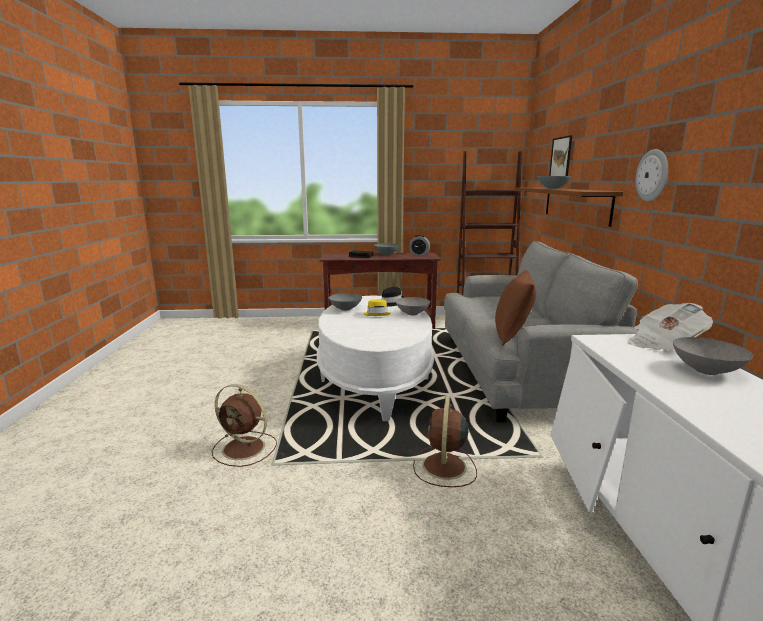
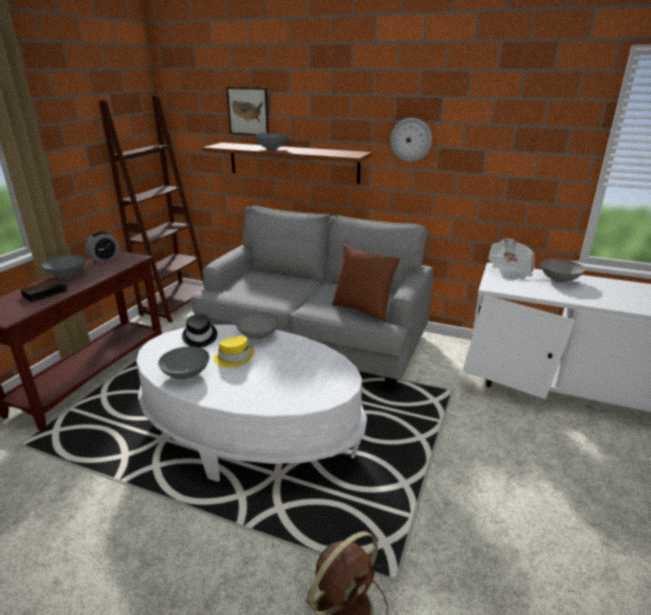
camera: 65 degrees left, 10 degrees up
(444, 467) = (448, 447): brown fan -> none

